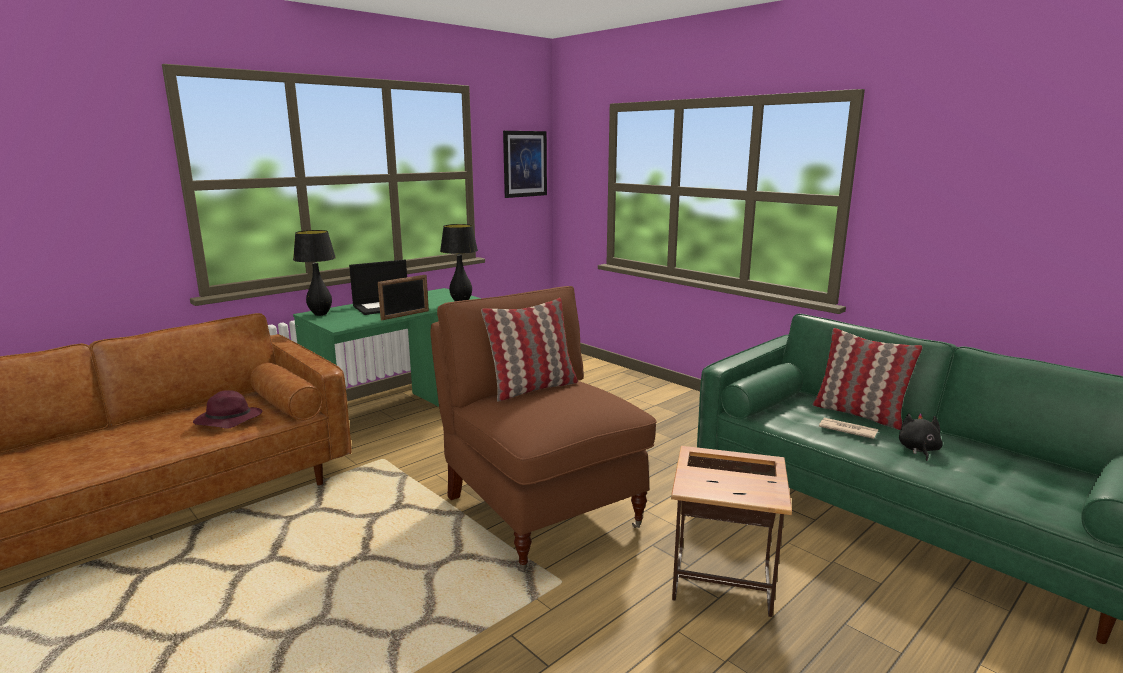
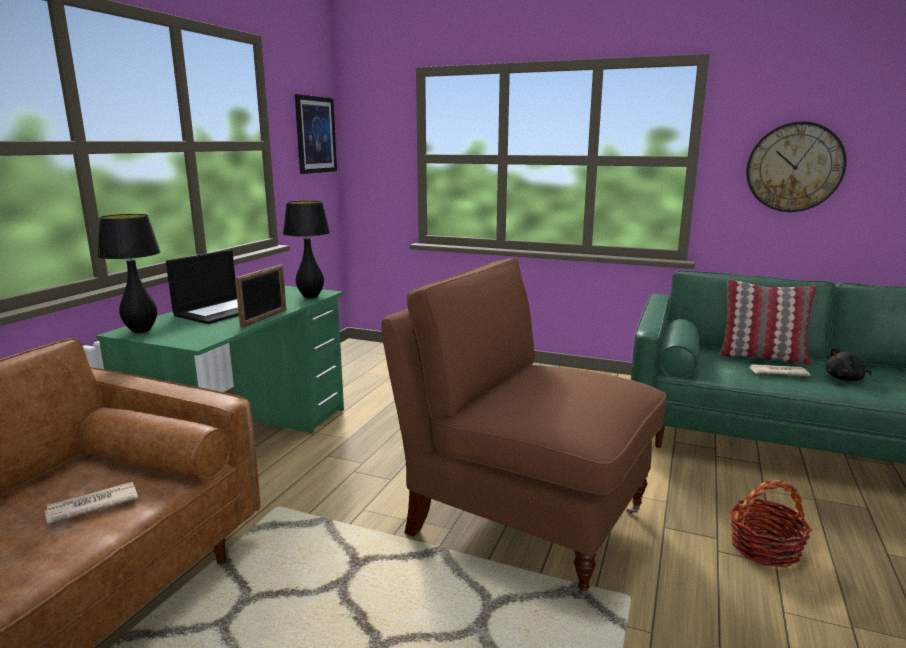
camera: 25 degrees left, 0 degrees up
(227, 420) = (91, 505): purple hat -> newspaper
(532, 388) = (518, 380): pillow -> none
(724, 584) = (765, 548): side table -> basket
(918, 450) = (845, 379): black plush toy -> black plush toy turned 90 degrees counterclockwise
(949, 213) = (794, 167): none -> wall clock

